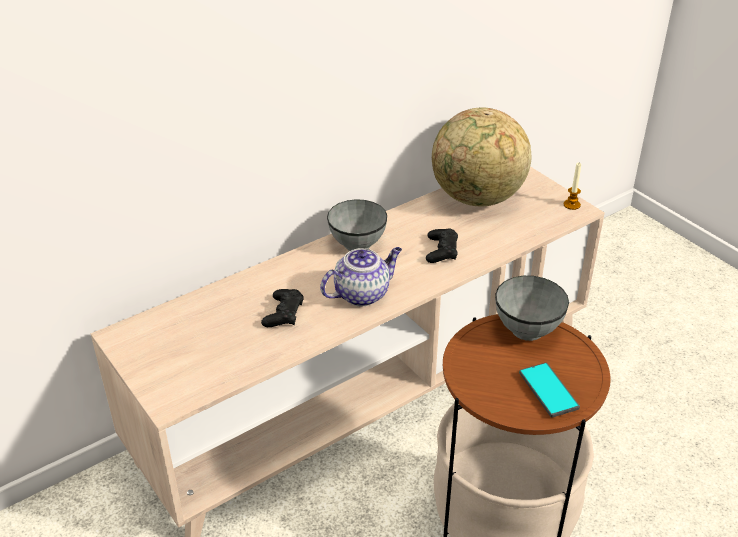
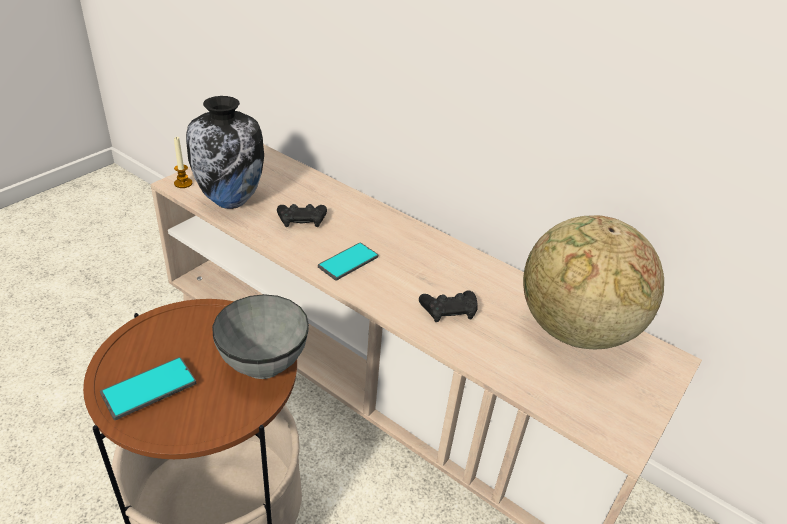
camera: 70 degrees right, 0 degrees up
(227, 360) = (231, 201): none -> vase
(357, 244) = (428, 248): grey bowl -> none
(362, 293) = (348, 262): teapot -> phone
(571, 205) = (629, 431): candle -> candle (183, 183)

